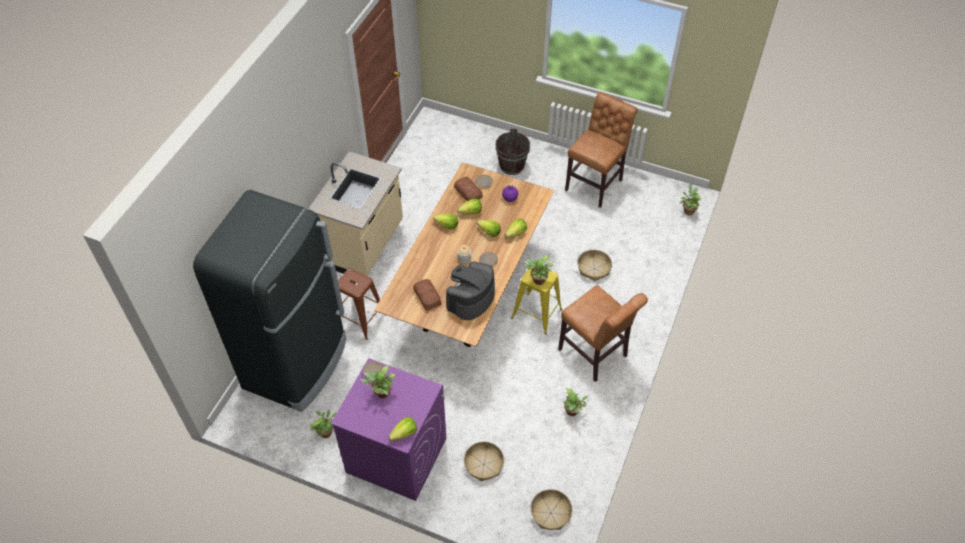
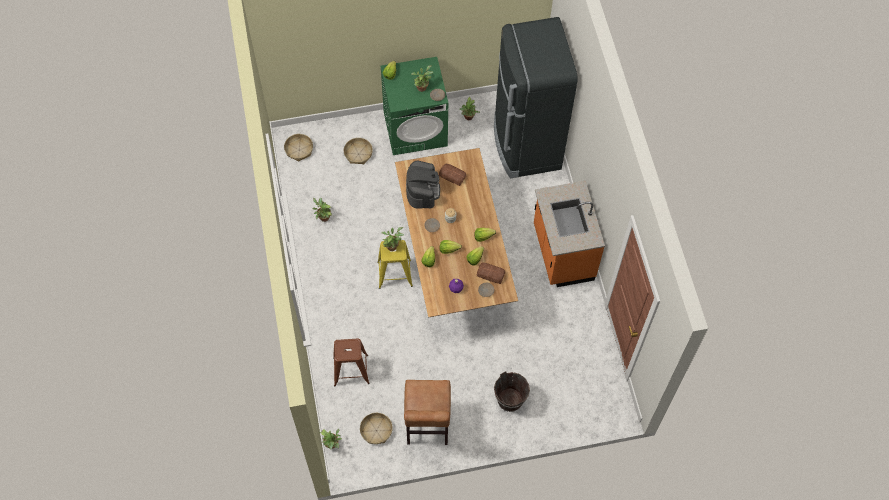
camera: 145 degrees right, 10 degrees up
(360, 318) = (513, 197): brown stool -> brown stool (351, 370)
(364, 245) = (562, 253): beige counter -> orange counter
(396, 455) = (415, 129): purple washing machine -> green washing machine
(594, 268) = (376, 338): basket -> basket (376, 431)
(595, 355) = (333, 266): brown chair -> none

